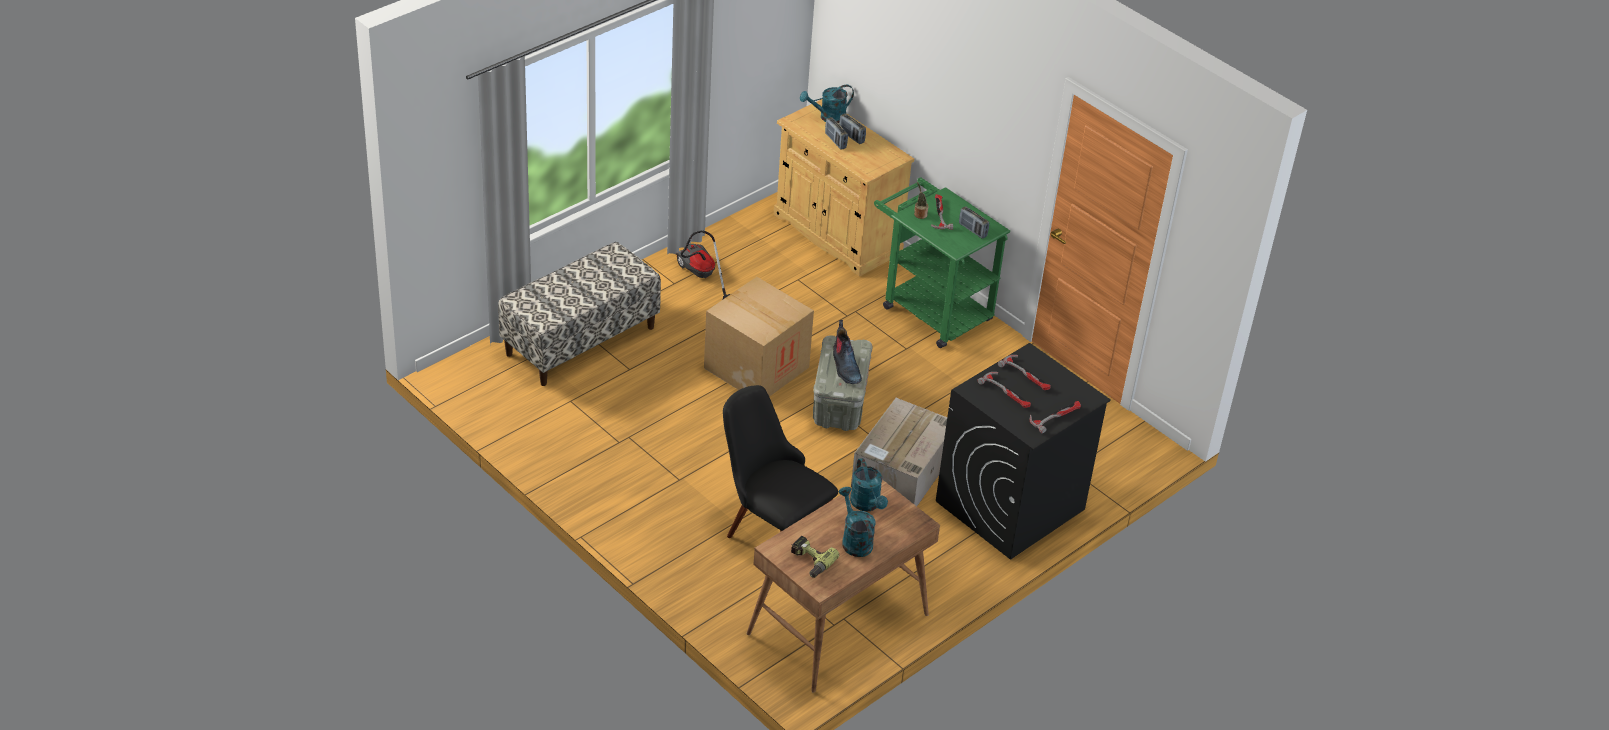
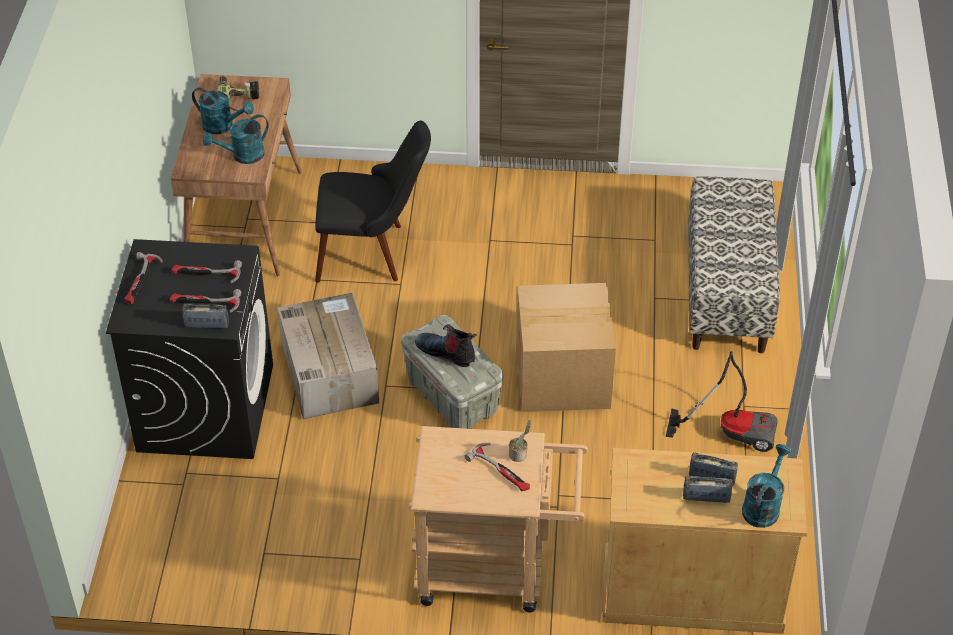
camera: 140 degrees right, 5 degrees up
(867, 504) = (242, 156): turquoise watering can -> turquoise watering can turned 60 degrees counterclockwise
(930, 308) = (494, 569): green cart -> beige cart
(972, 230) = (446, 475): radio -> radio (207, 325)

